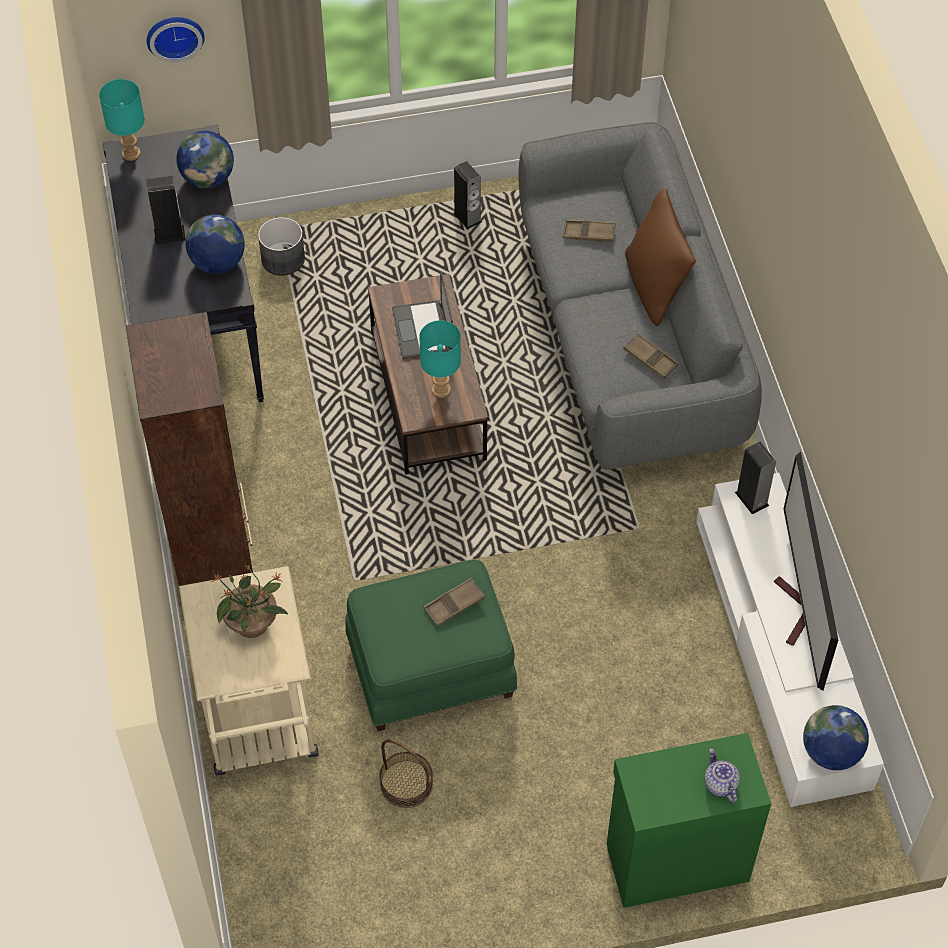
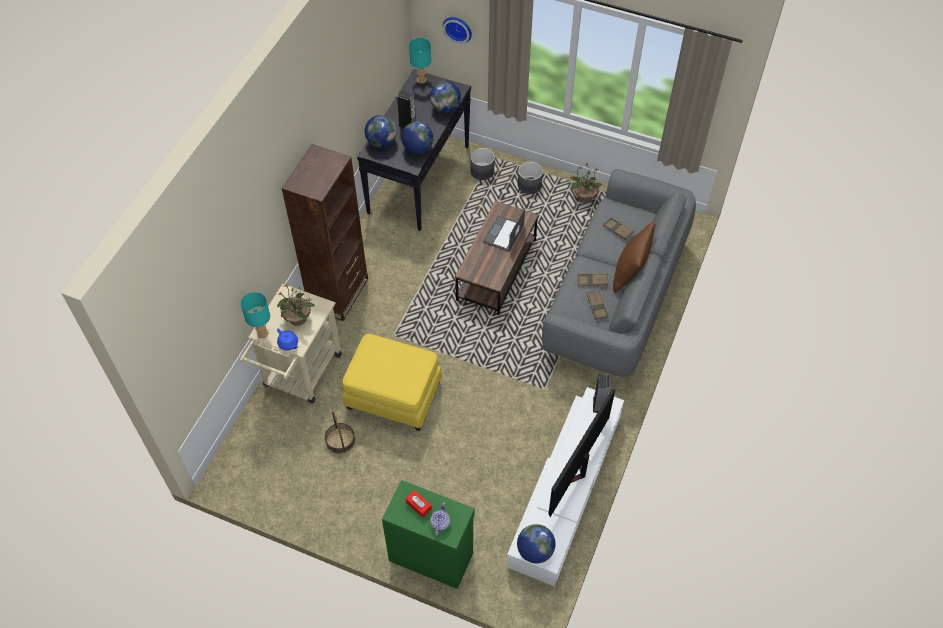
camera: 35 degrees right, 0 degrees up
(151, 282) = (381, 142): none -> globe
(272, 670) = (288, 344): none -> blue teapot
(372, 242) = (529, 185): none -> grey planter
(431, 671) = (393, 396): green ottoman -> yellow ottoman
(441, 389) = (489, 266): turquoise table lamp -> turquoise table lamp (262, 332)
(454, 604) = (405, 367): brown tray -> brown tray (592, 281)
(467, 218) = (584, 197): speaker -> potted plant
(670, 779) = (418, 505): none -> red tissue box

